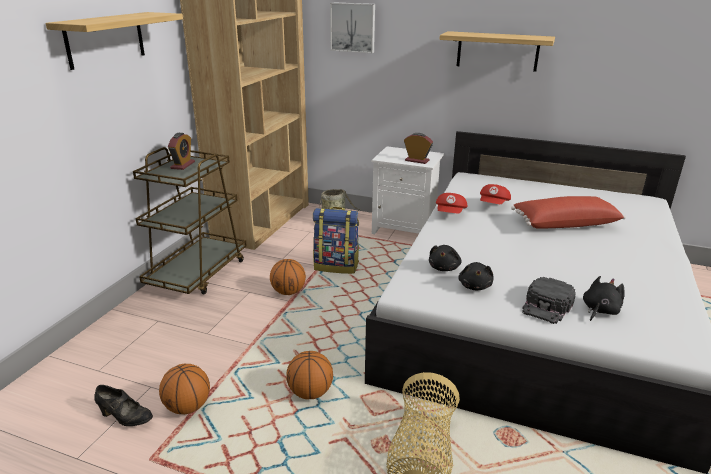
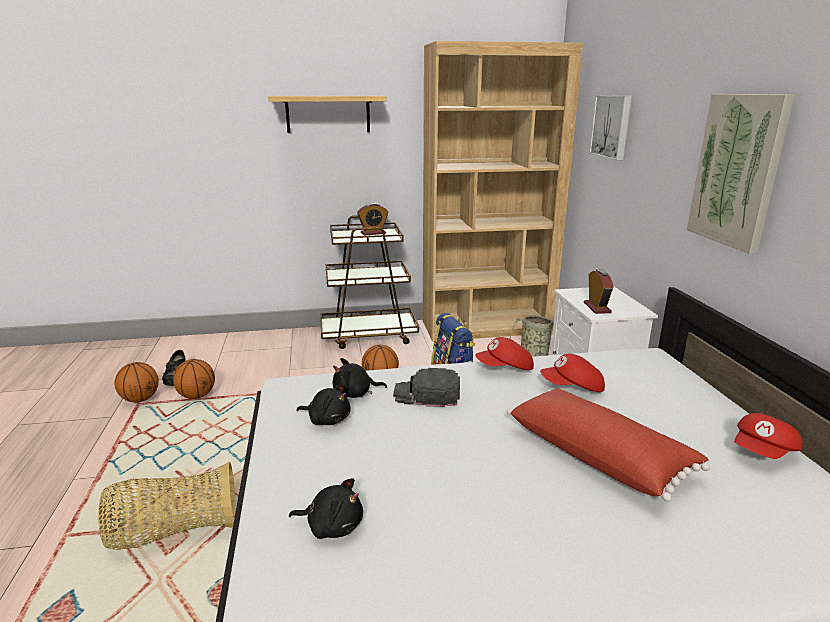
camera: 60 degrees right, 5 degrees down
(310, 392) = (239, 440): basketball -> basketball (140, 399)
(475, 286) = (327, 419): black plush toy -> black plush toy turned 135 degrees counterclockwise
(497, 51) = (737, 170): shelf -> picture
(547, 305) = (315, 478): black cap -> black cap (427, 394)
(578, 192) = (763, 452): none -> red cap

